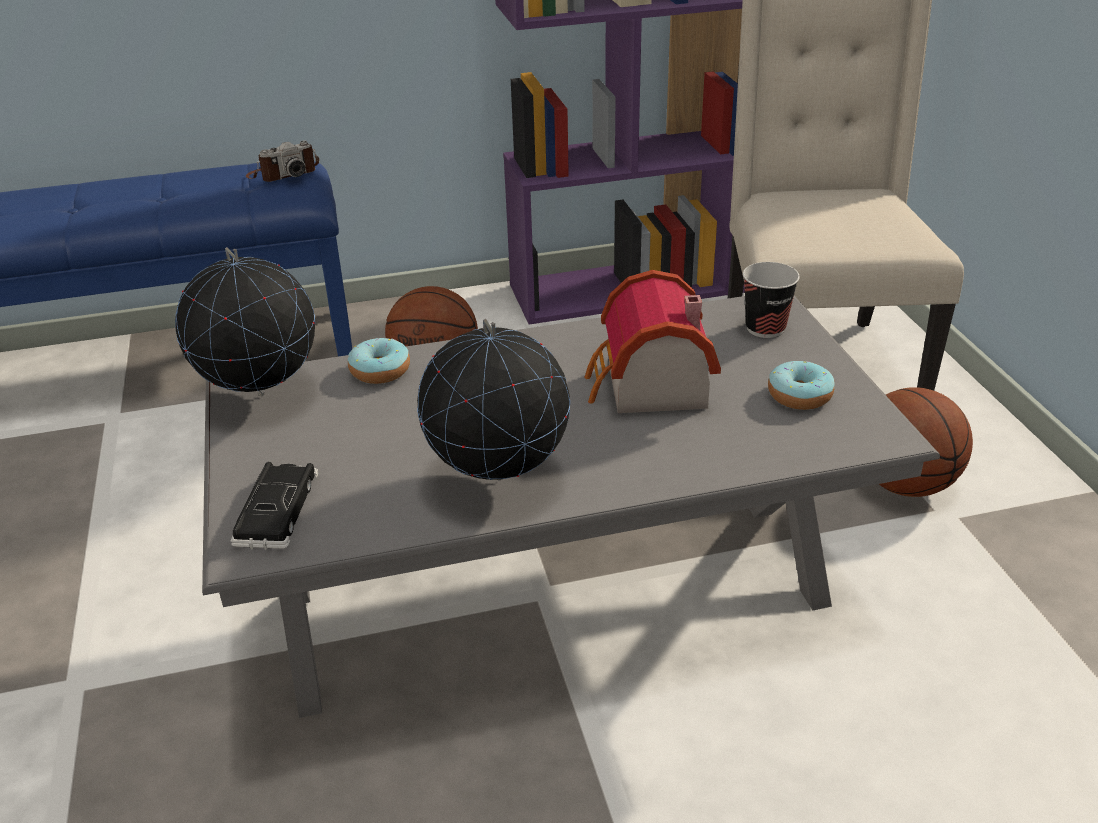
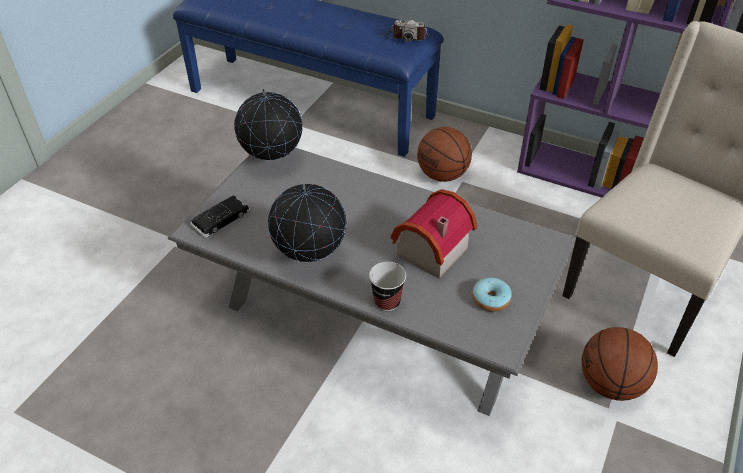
camera: 40 degrees right, 10 degrees up
(380, 371) = (329, 173): donut -> none
(765, 328) = (527, 252): cup -> cup (387, 301)

